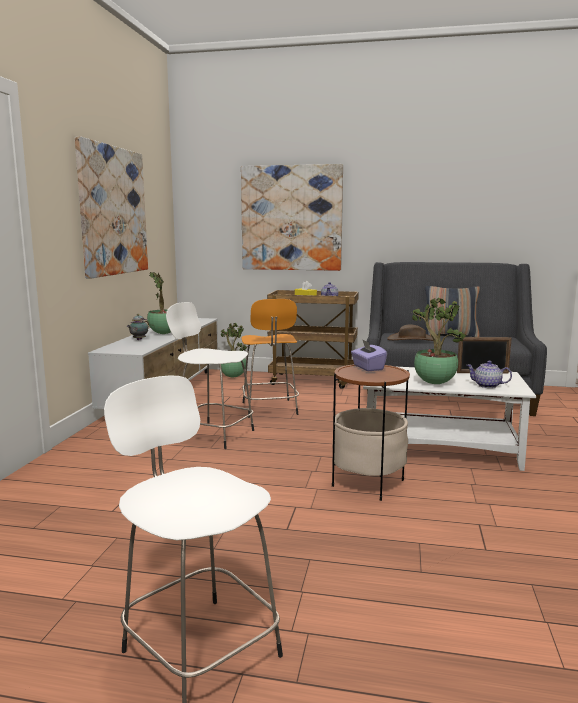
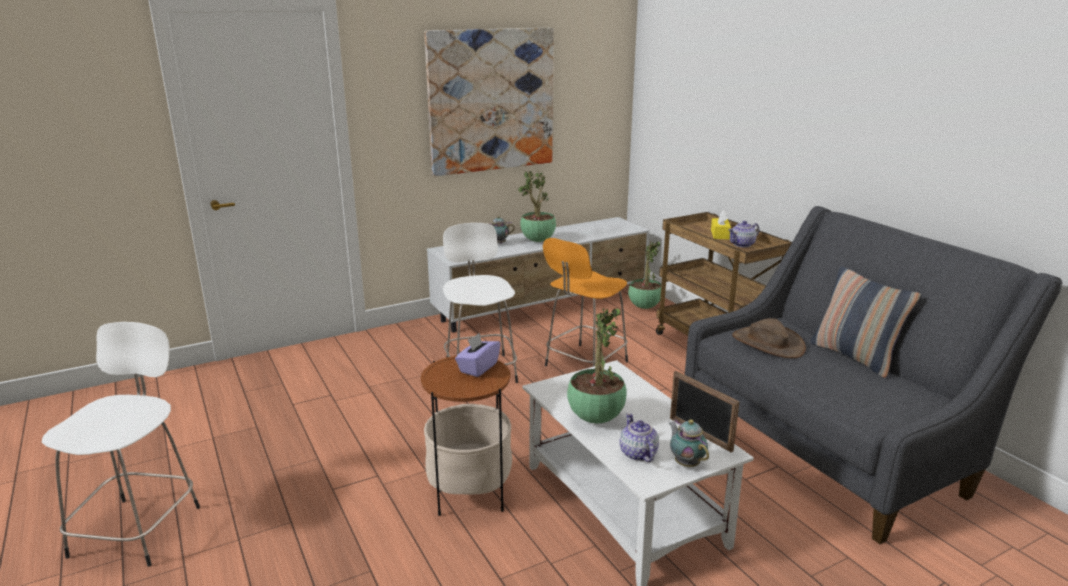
camera: 50 degrees right, 10 degrees up
(291, 218) = (738, 116): picture -> none
(509, 381) = (686, 463): none -> teapot

